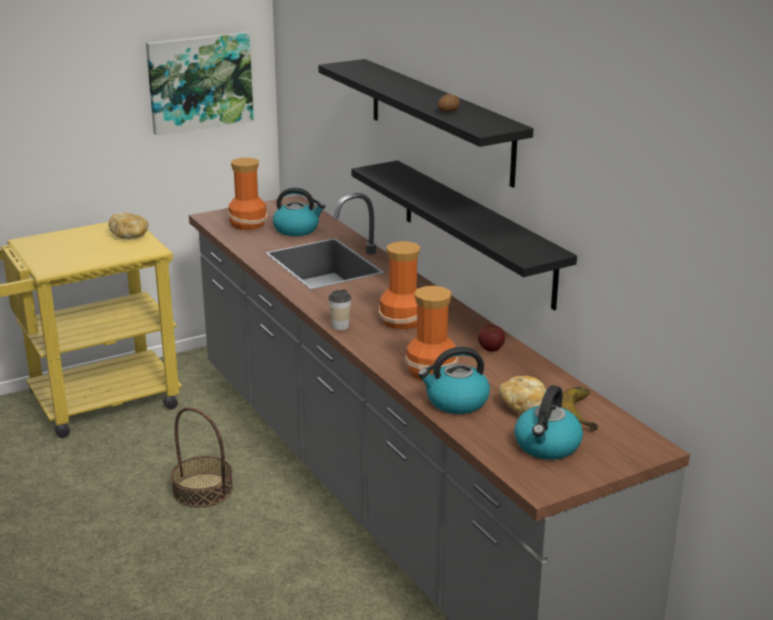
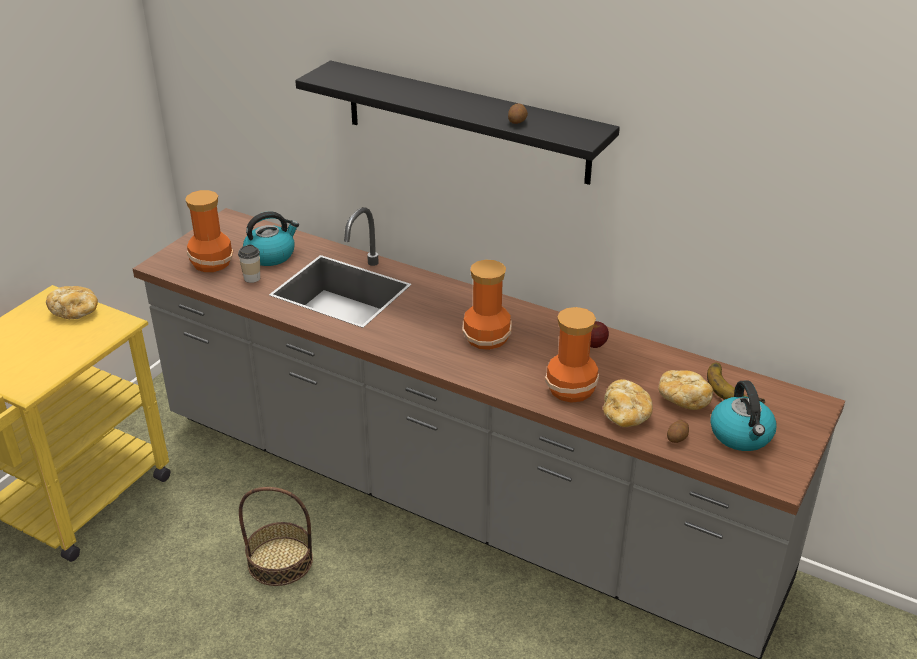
camera: 30 degrees left, 10 degrees up
(199, 82) = (87, 109): picture -> none
(340, 326) = (438, 364): cup -> cup (252, 278)
(456, 402) = (625, 416): kettle -> bread
(476, 232) = (530, 229): black shelf -> none
(483, 430) = (677, 438): none -> potato

